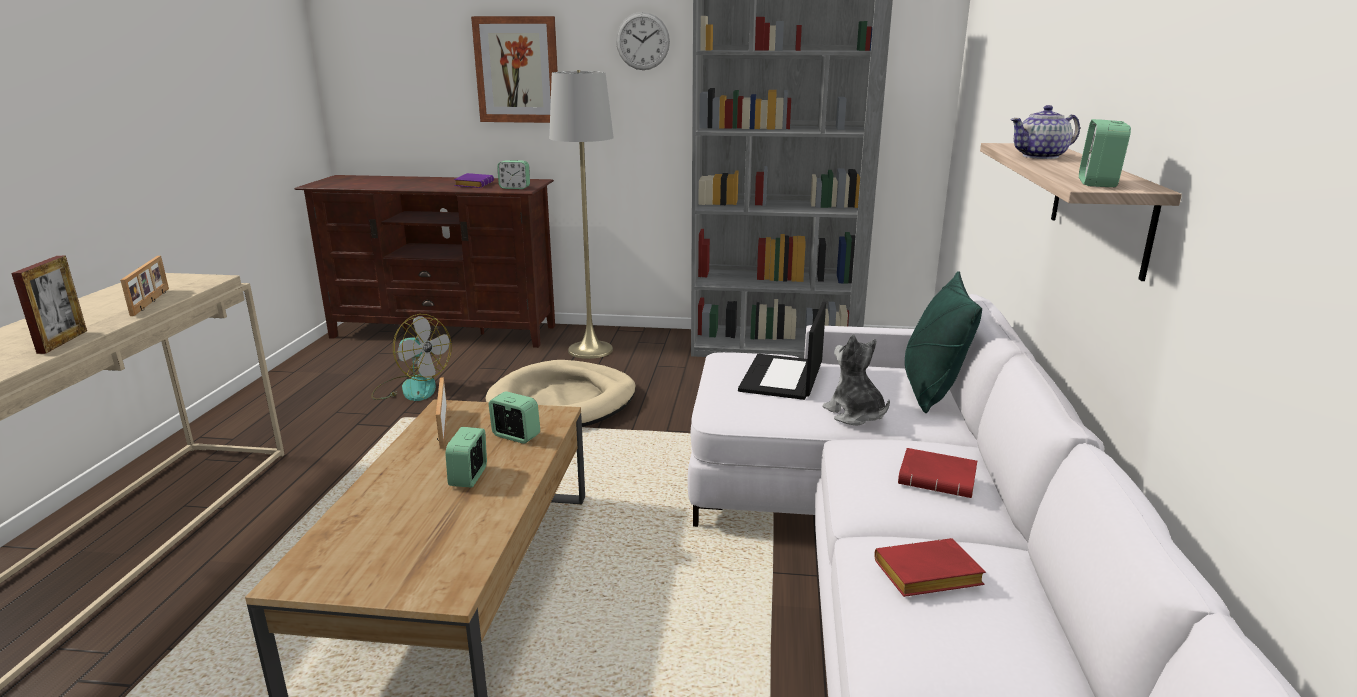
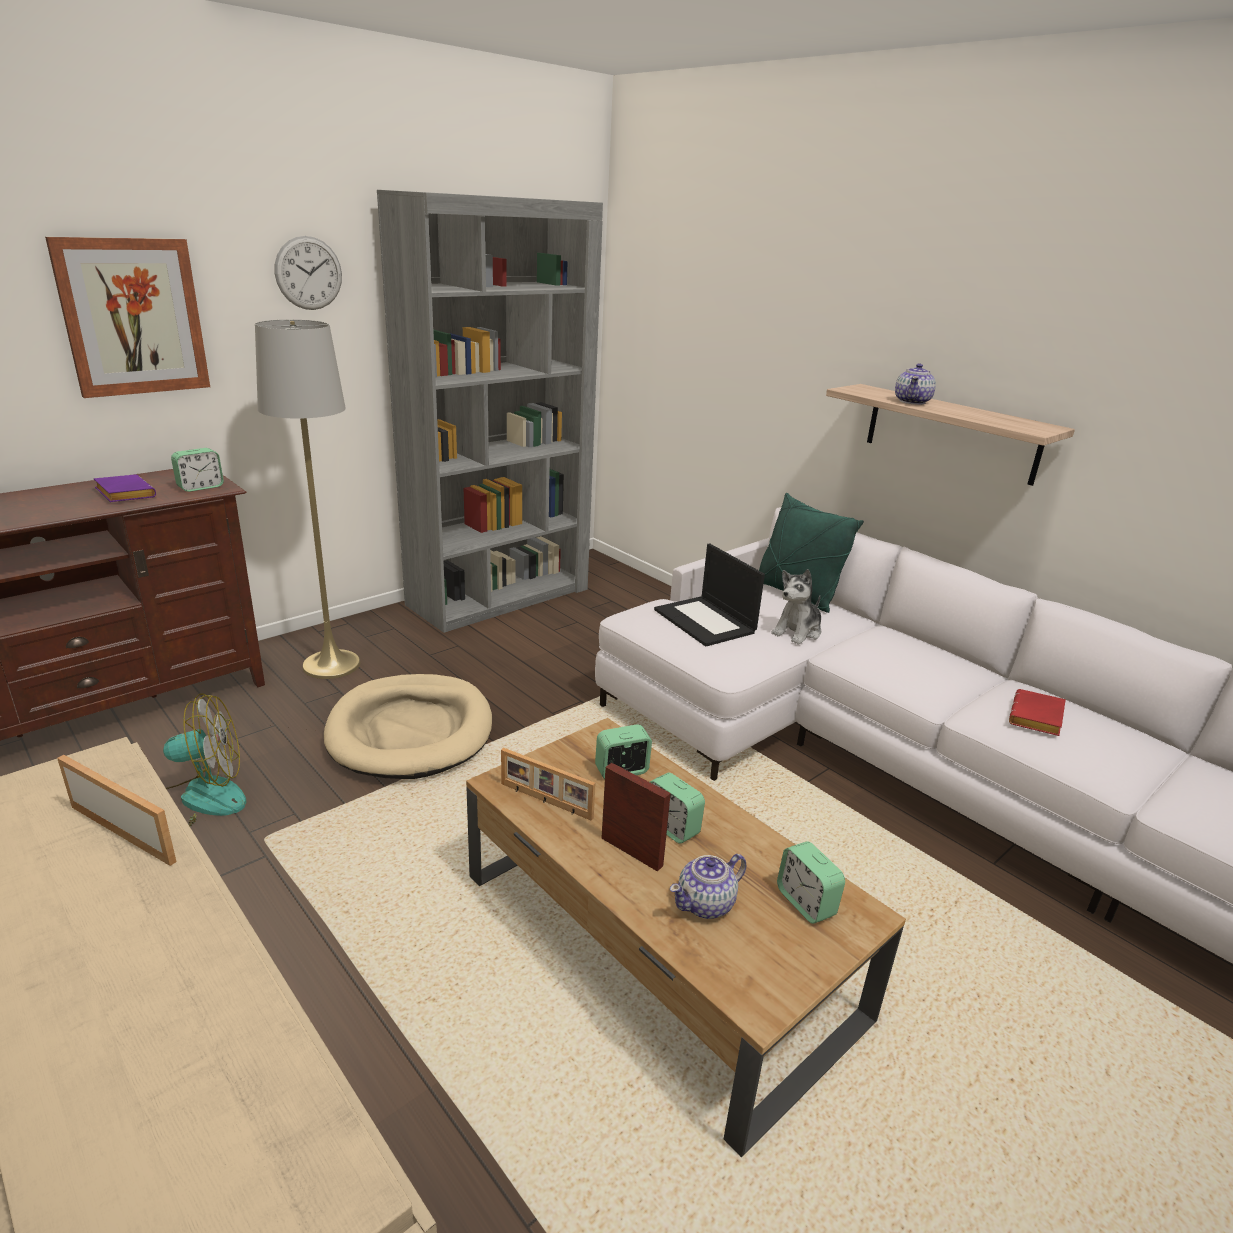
camera: 50 degrees left, 5 degrees up
(62, 341) = (200, 952): picture frame -> picture frame (631, 852)
(389, 521) = (706, 904): none -> teapot
(855, 414) = (797, 631): plush toy -> plush toy turned 60 degrees counterclockwise
(939, 479) = (925, 656): red book -> none
(1097, 183) = (1027, 426): alarm clock -> alarm clock (805, 902)

